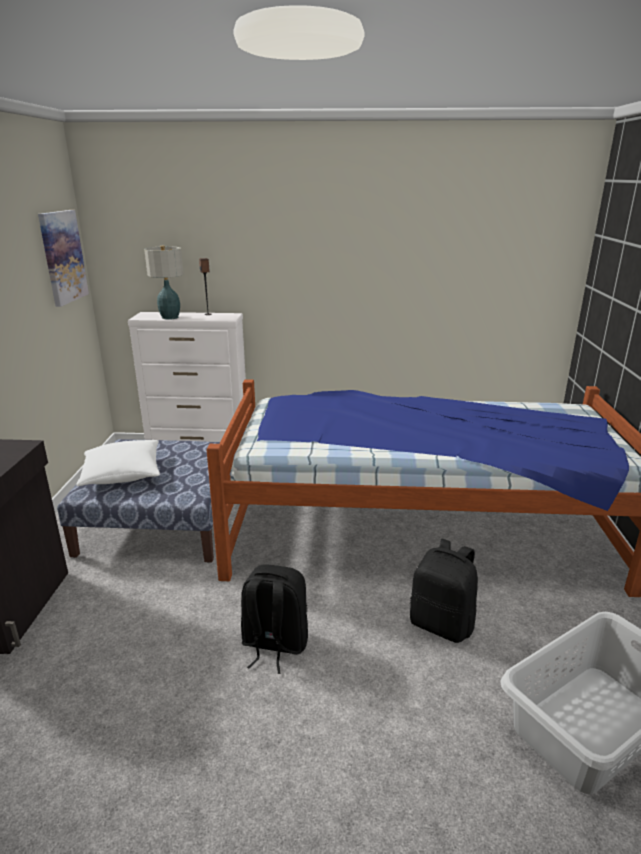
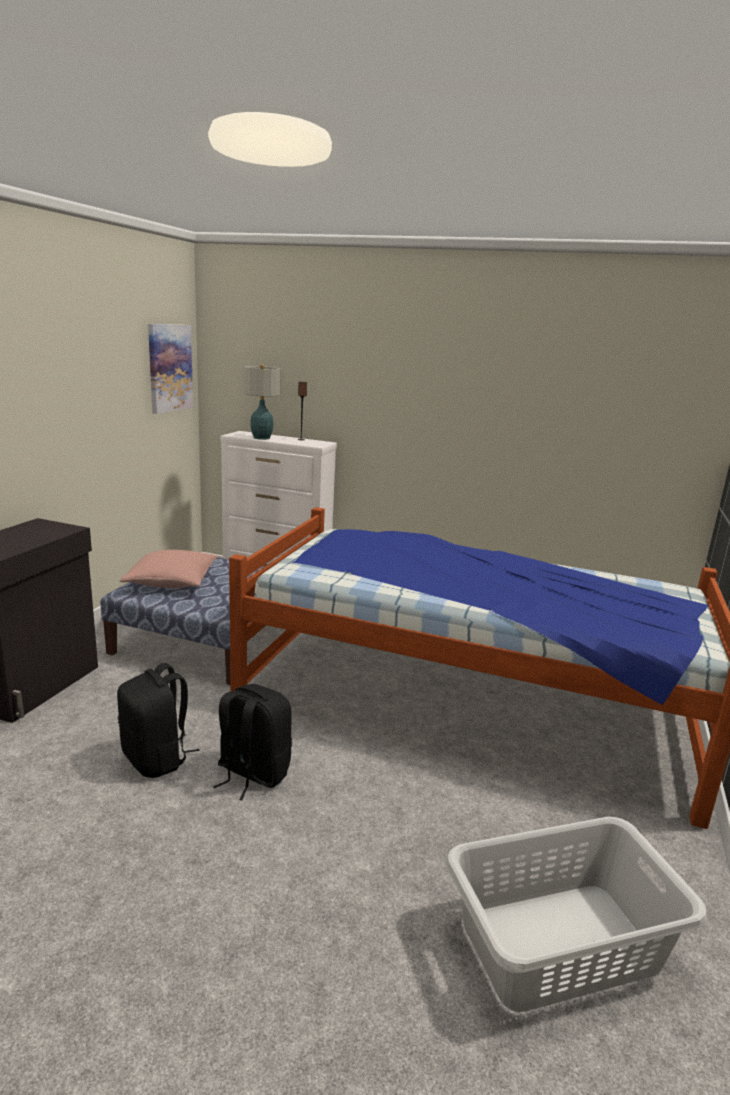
camera: 15 degrees right, 5 degrees down
(122, 474) = (172, 582): white pillow -> pink pillow
(442, 624) = (441, 798): black backpack -> black backpack (156, 759)

